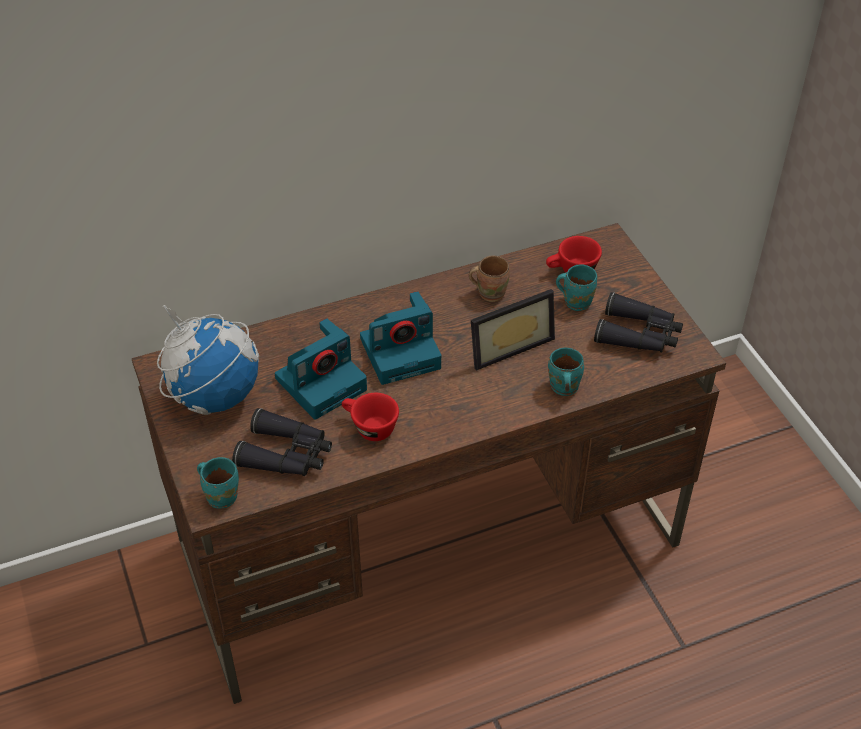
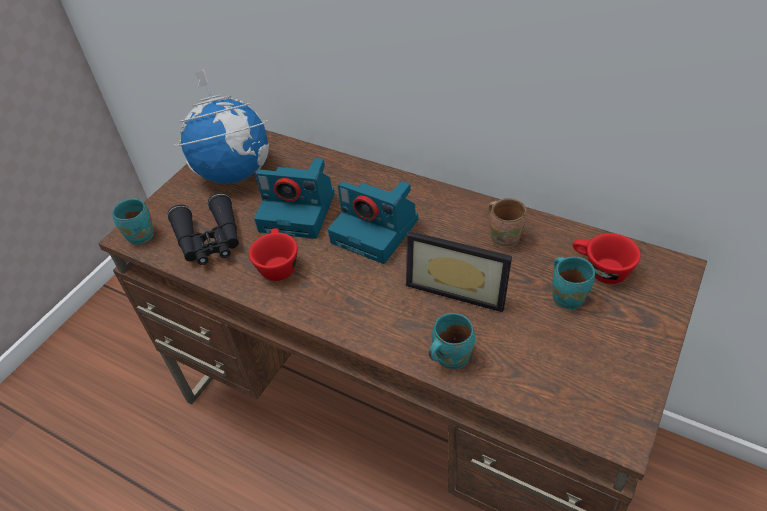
camera: 55 degrees right, 0 degrees up
(639, 335) = (586, 371): black binoculars -> none

